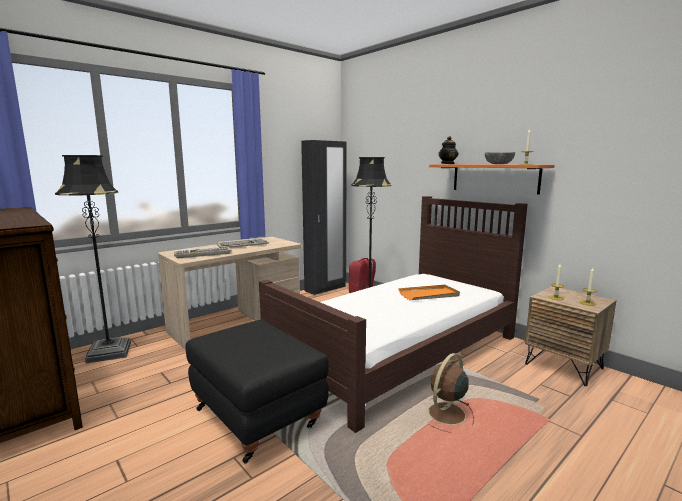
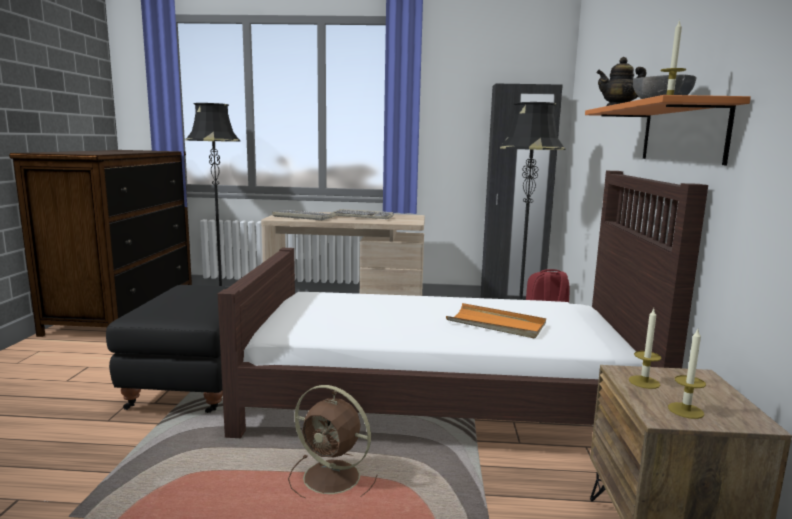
camera: 45 degrees right, 0 degrees up
(446, 415) = (334, 478): brown fan -> brown fan turned 150 degrees counterclockwise

